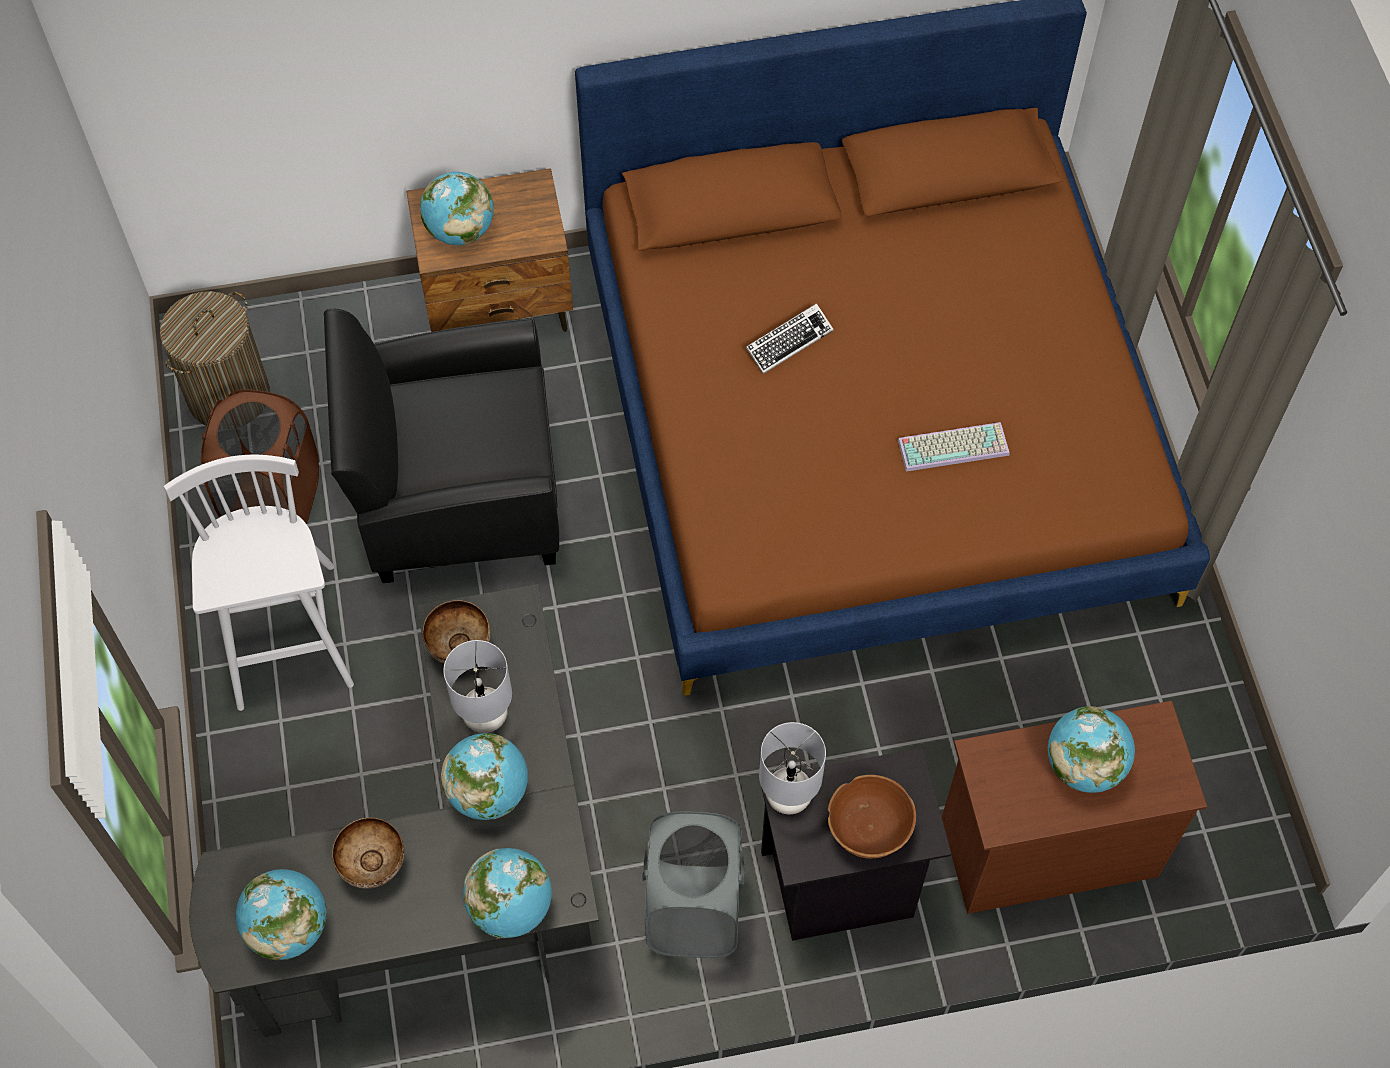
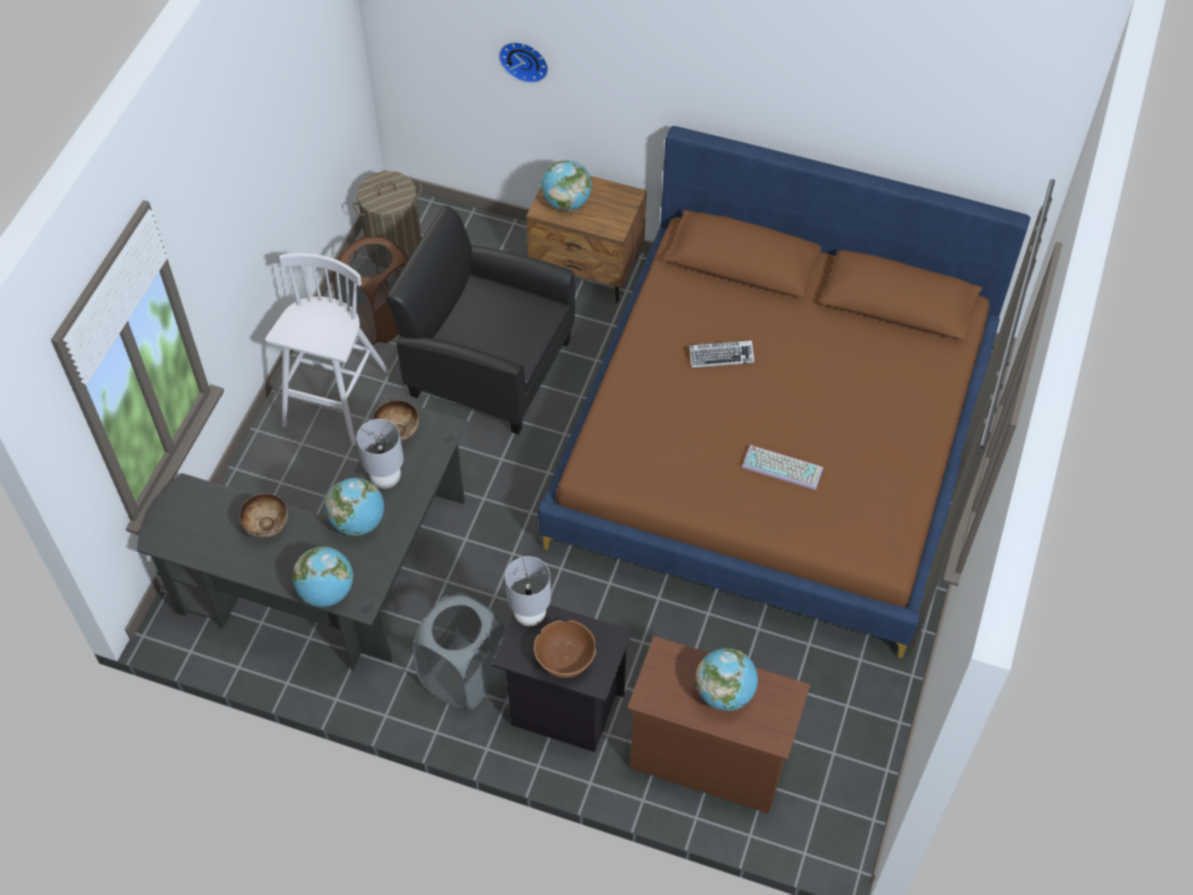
camera: 30 degrees right, 5 degrees down
(288, 928) = (199, 537): globe -> none
(341, 62) = (525, 59): none -> wall clock

